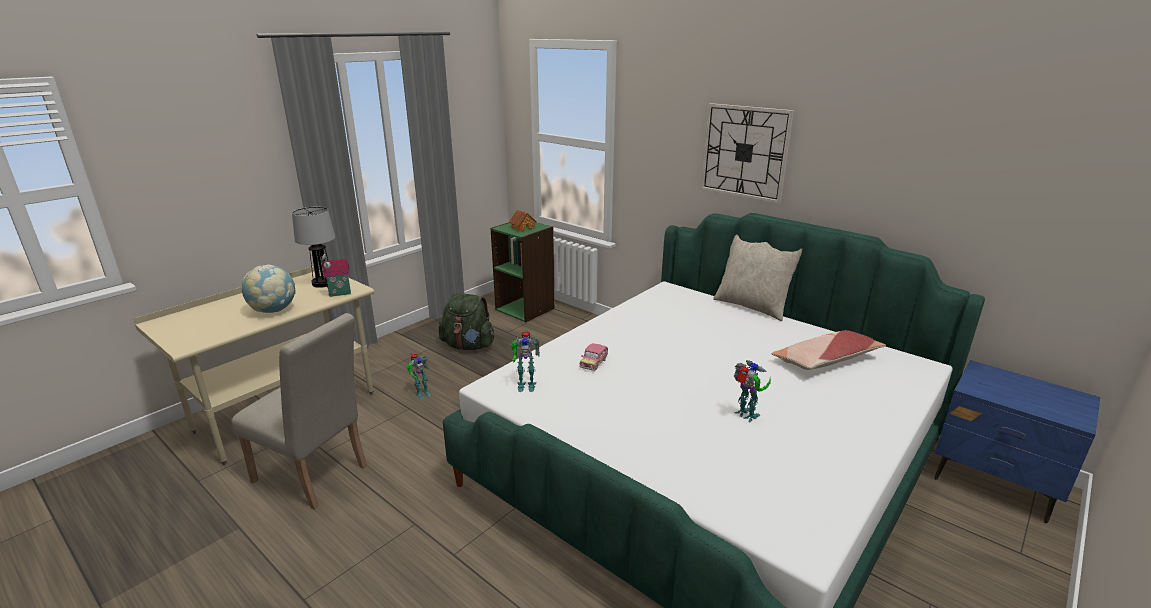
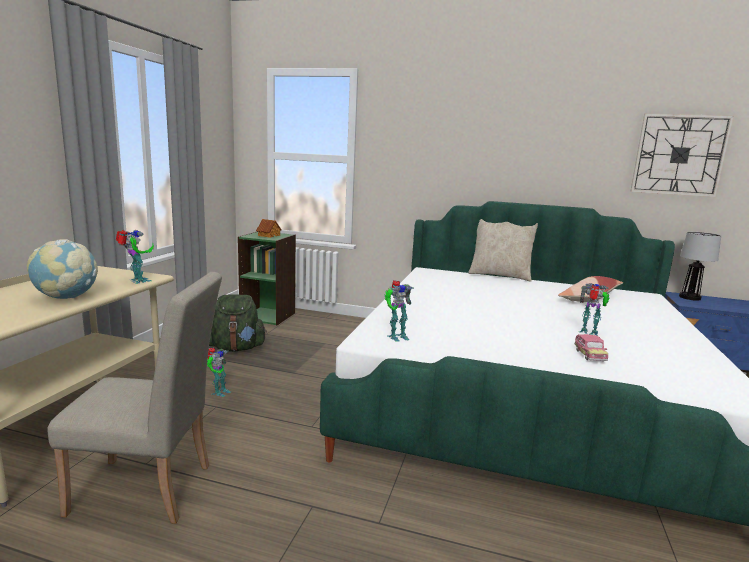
camera: 25 degrees left, 10 degrees down
(323, 283) = (104, 275): table lamp -> table lamp (689, 297)
(340, 294) = (138, 281): toy house -> toy robot
(594, 363) = (433, 316): toy car -> toy car (589, 355)
(744, 152) = (479, 154): wall clock -> wall clock (679, 155)

